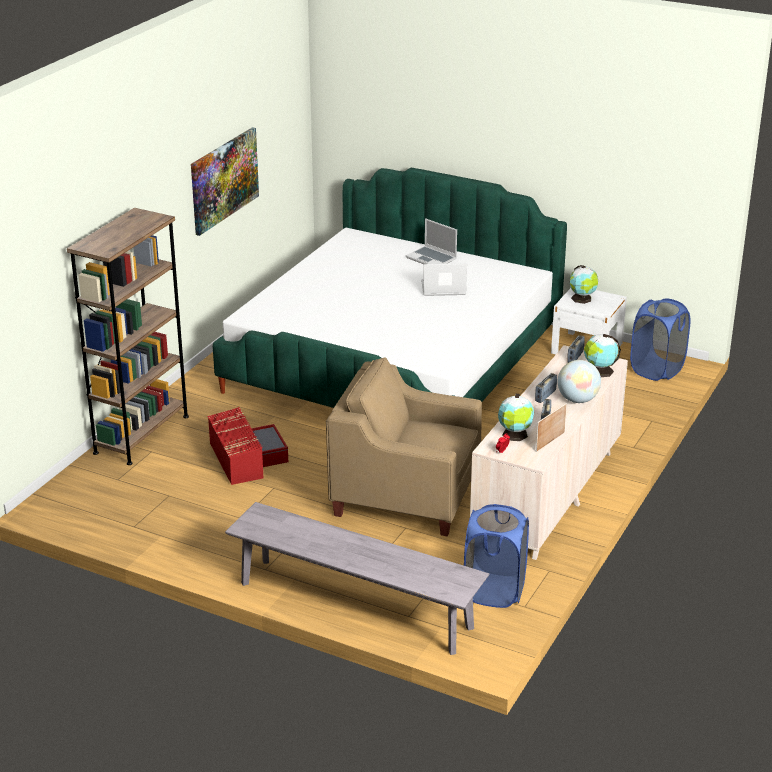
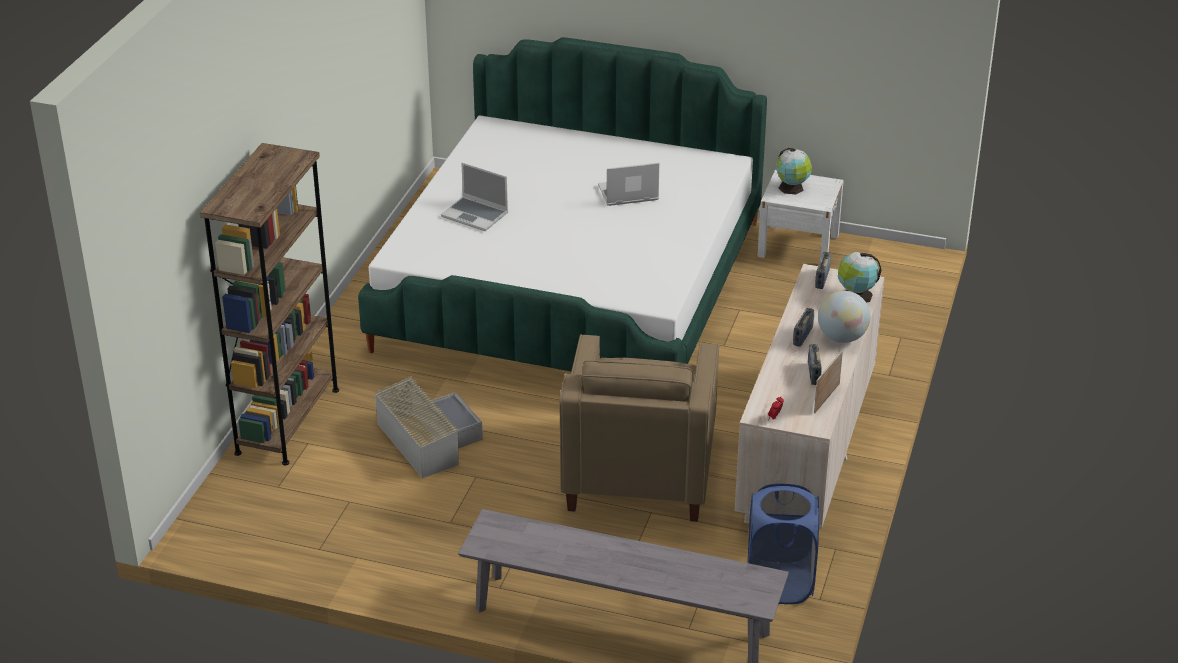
camera: 10 degrees left, 5 degrees up
(224, 180) = (344, 82): picture -> none
(245, 457) = (428, 439): red storage box -> grey storage box
(405, 496) = (639, 470): beige armchair -> beige armchair turned 90 degrees counterclockwise
(432, 258) = (601, 151): laptop -> laptop (476, 215)
(515, 435) = (783, 393): globe -> none
(657, 370) = (889, 267): blue laundry basket -> none

